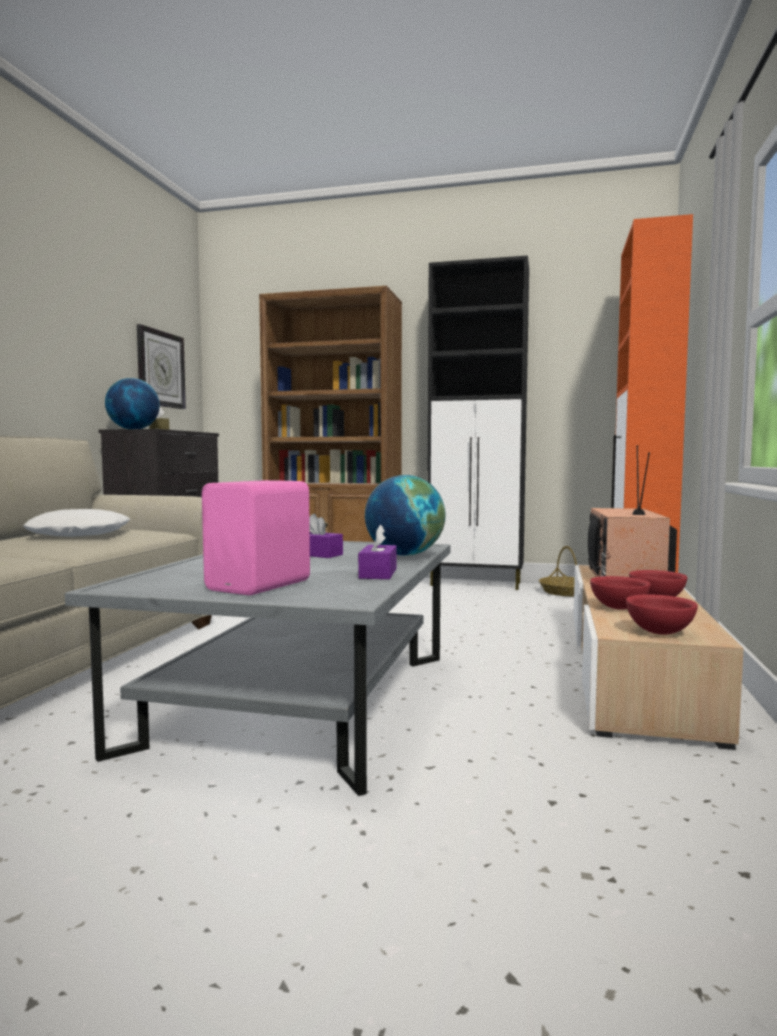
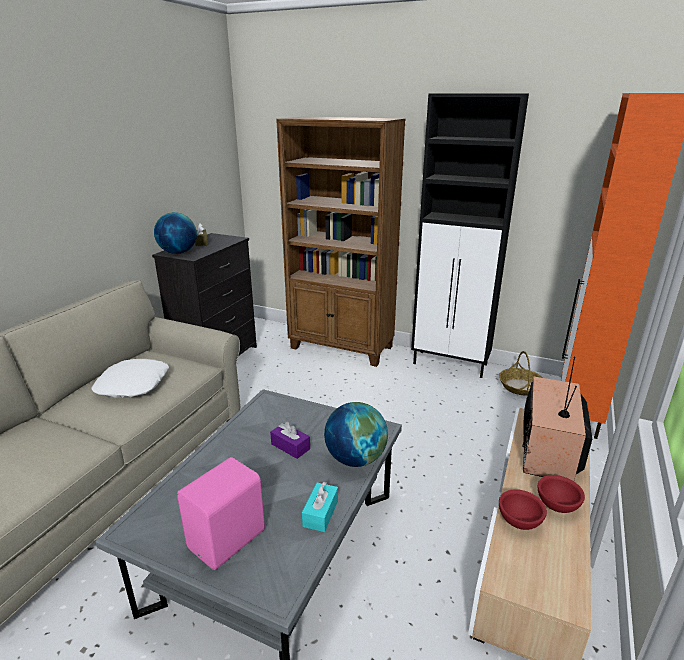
camera: 10 degrees right, 20 degrees up
(160, 369) = (201, 179): wall clock -> none
(378, 573) = (320, 513): purple tissue box -> turquoise tissue box
(659, 632) = (533, 585): red bowl -> none

